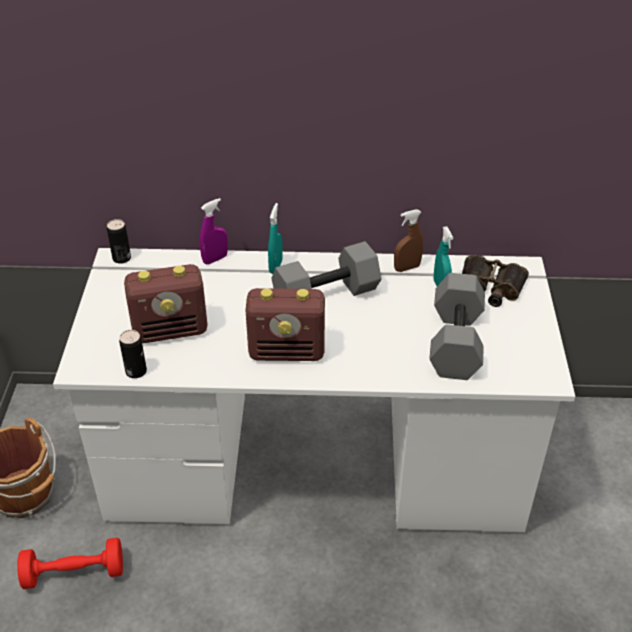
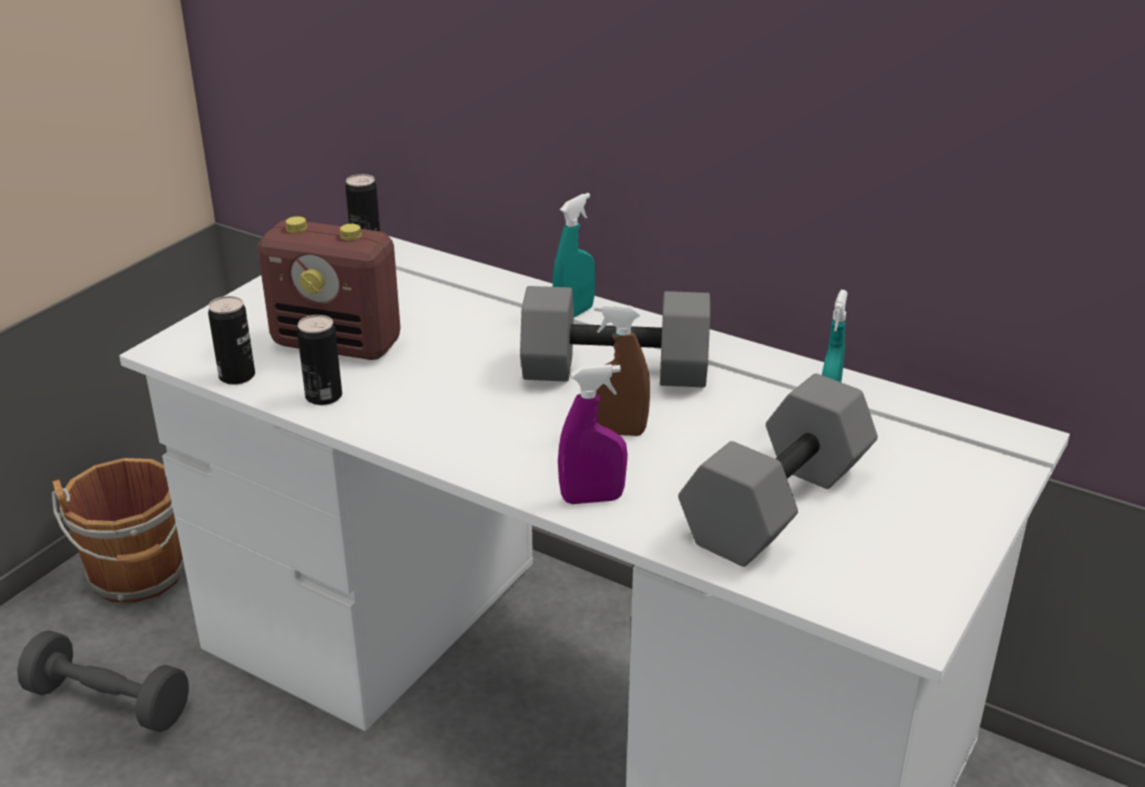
camera: 30 degrees right, 10 degrees down
(74, 573) = (109, 702): red dumbbell -> grey dumbbell
(195, 366) = (324, 396): none -> can
(215, 259) = (493, 280): purple spray bottle -> purple spray bottle (592, 499)
(287, 352) = (477, 424): radio -> none
(407, 268) = (790, 376): brown spray bottle -> brown spray bottle (616, 432)
(489, 288) = (919, 447): binoculars -> none

